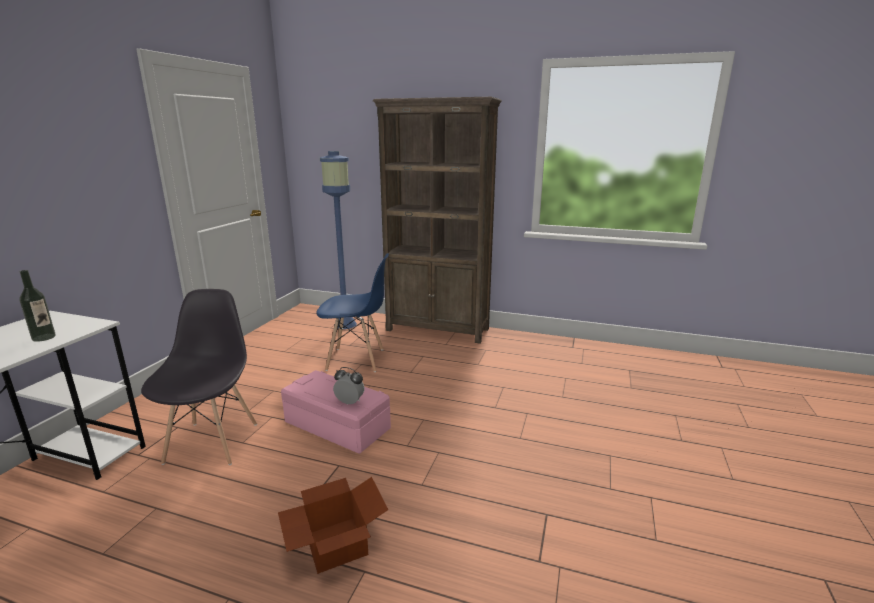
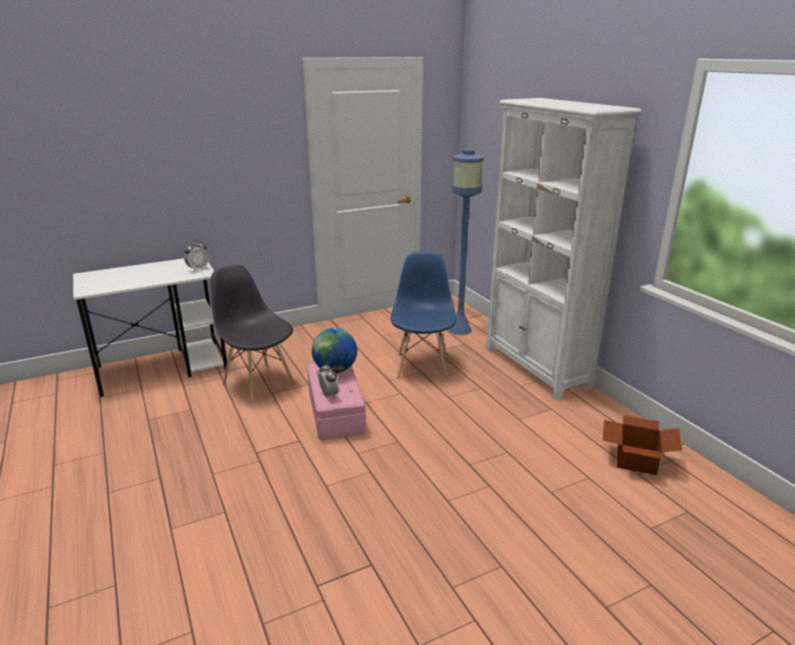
camera: 45 degrees right, 5 degrees up
(44, 337) = (174, 274): bottle -> none
(74, 323) = (198, 269): none -> alarm clock
(212, 442) = (258, 384): grey chair -> grey chair turned 90 degrees counterclockwise
(320, 382) = (335, 370): none -> globe
(334, 544) = (232, 486): cardboard box -> cardboard box (635, 459)
(356, 360) = (422, 366): blue chair -> blue chair turned 135 degrees counterclockwise
(438, 329) = (536, 368): brown bookcase -> white bookcase

